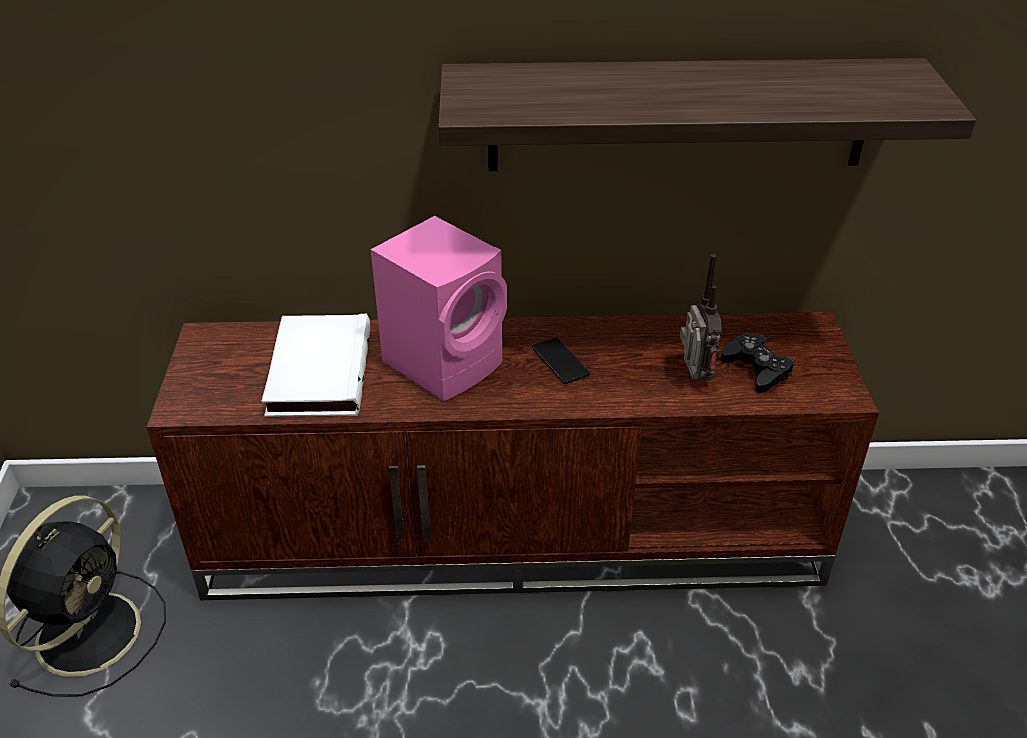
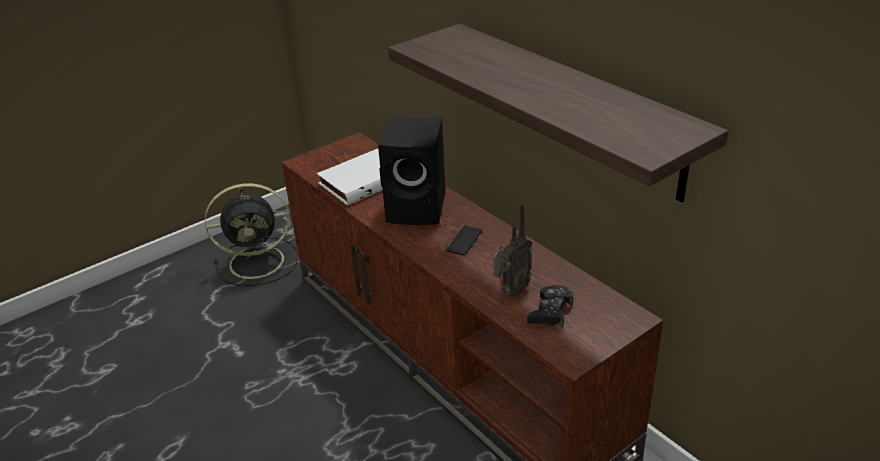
camera: 55 degrees right, 5 degrees down
(446, 361) = (419, 208): pink speaker -> black speaker

